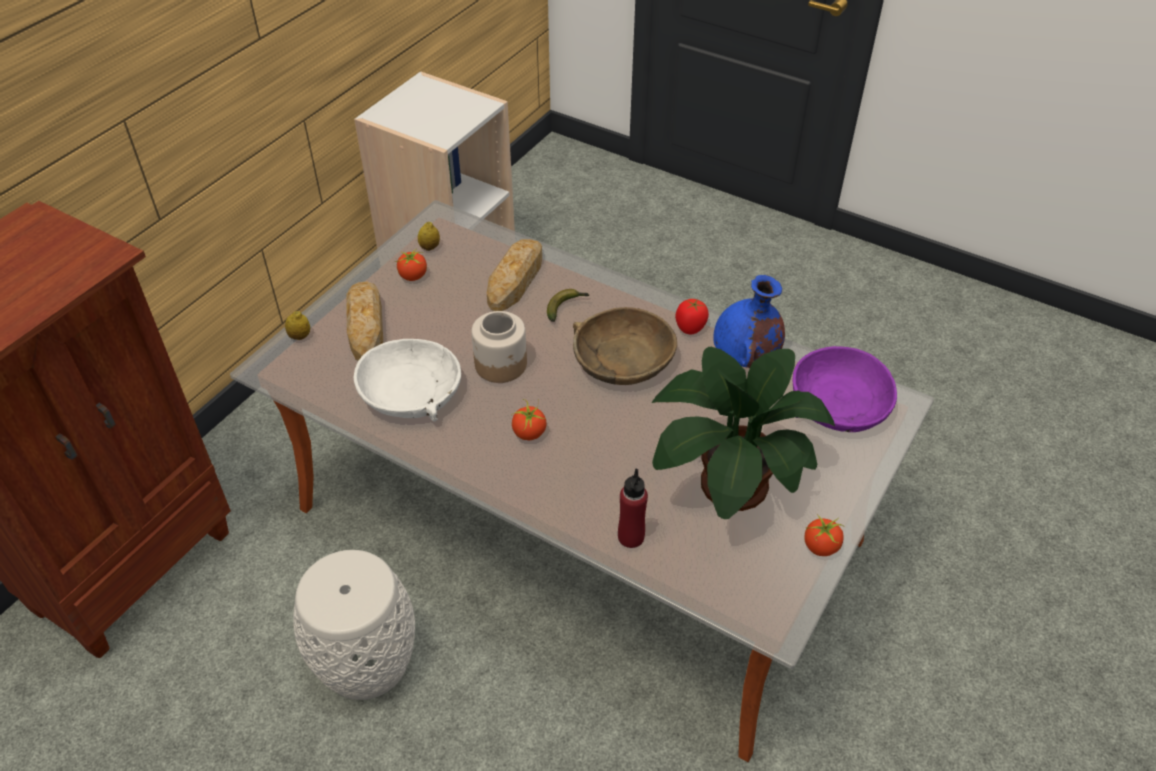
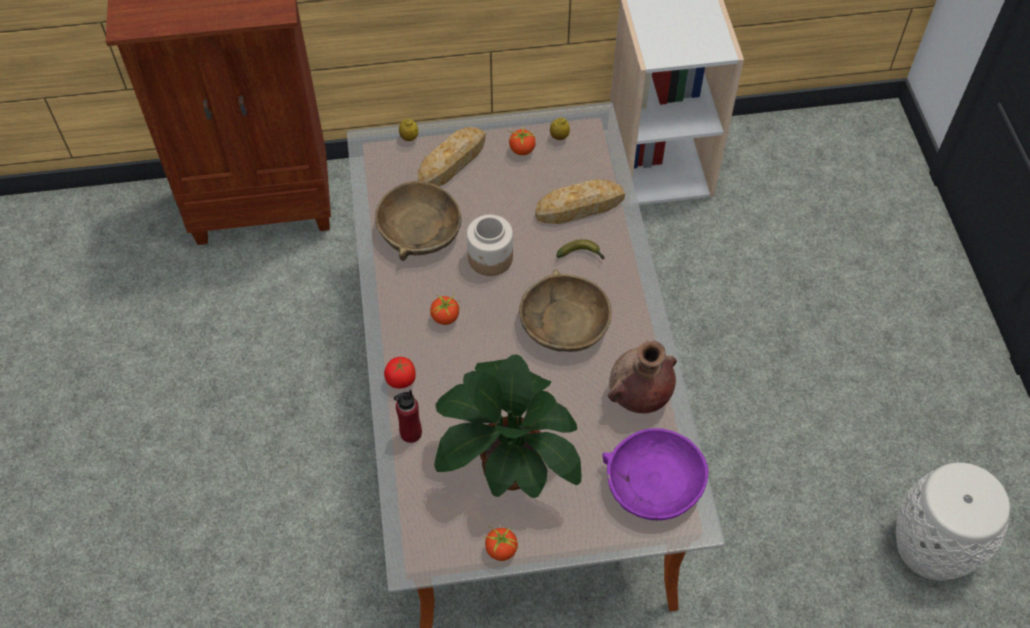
camera: 50 degrees right, 10 degrees up
(366, 661) = (308, 375): white stool -> white stool (932, 547)
(411, 392) = (419, 229): white bowl -> brown bowl
(690, 328) = (637, 341): tomato -> tomato (401, 380)
(745, 360) = (639, 396): blue vase -> brown vase

